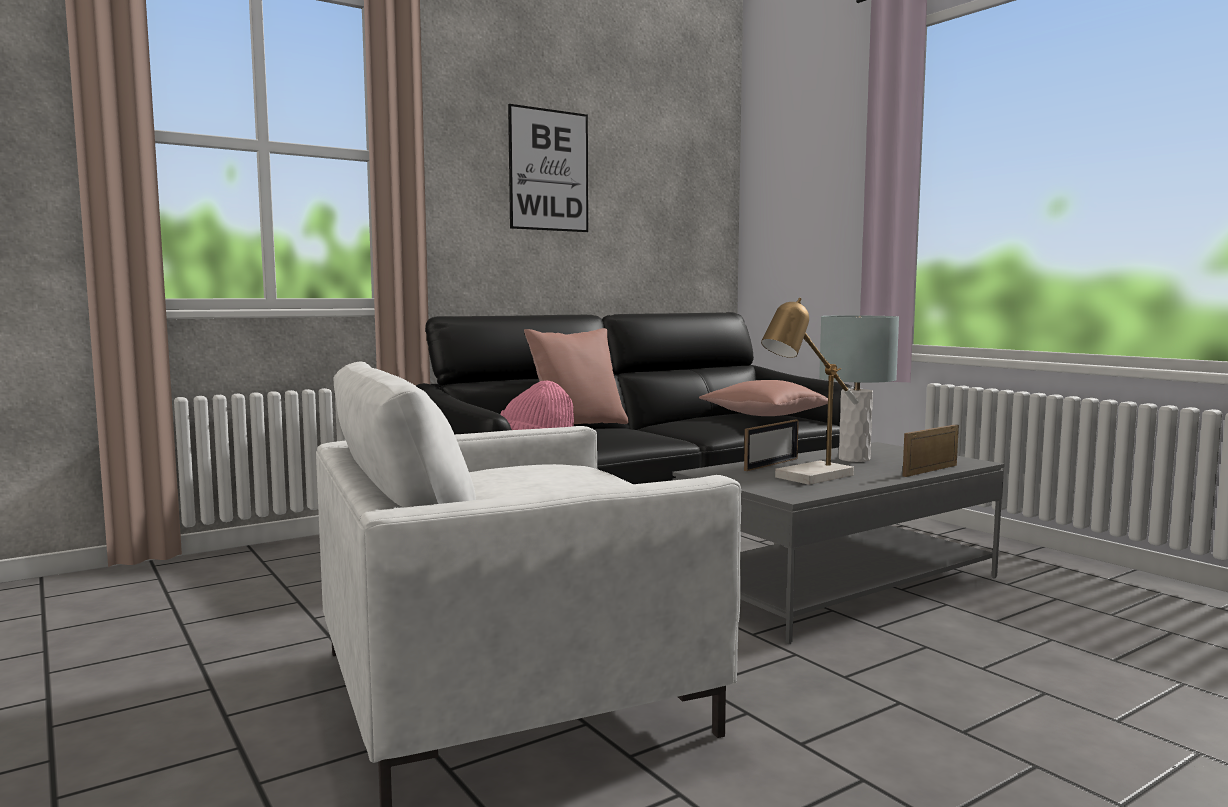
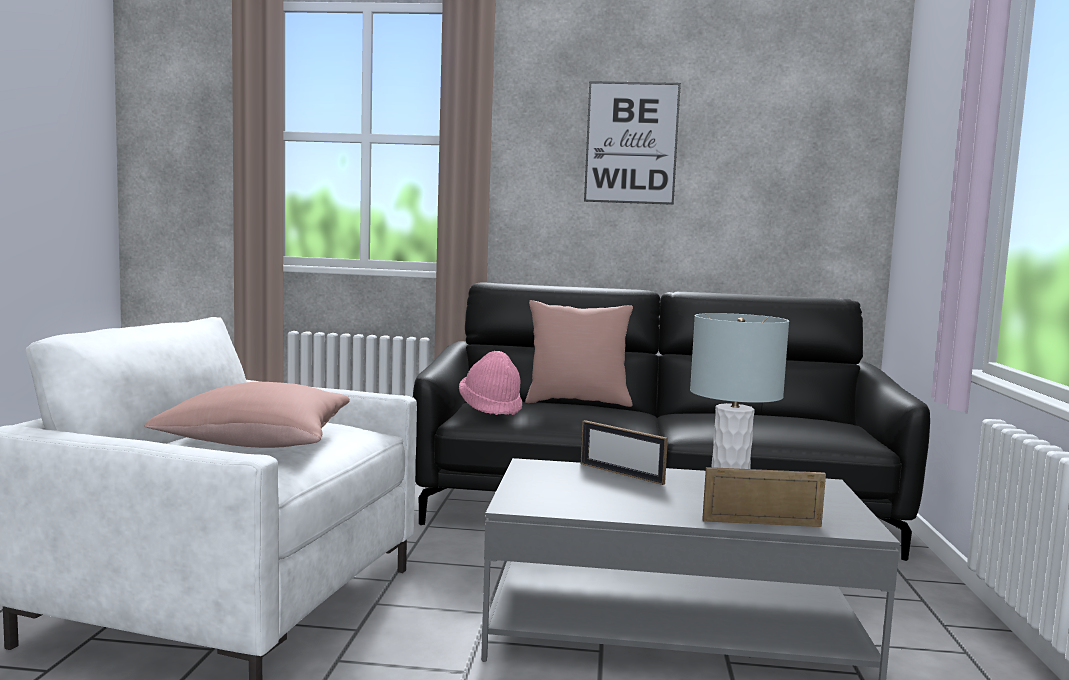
camera: 40 degrees right, 0 degrees up
(764, 415) = (808, 424): pink pillow -> pink pillow (257, 442)
(771, 464) = (621, 473): picture frame -> picture frame turned 45 degrees clockwise
(808, 478) = (599, 494): table lamp -> none

